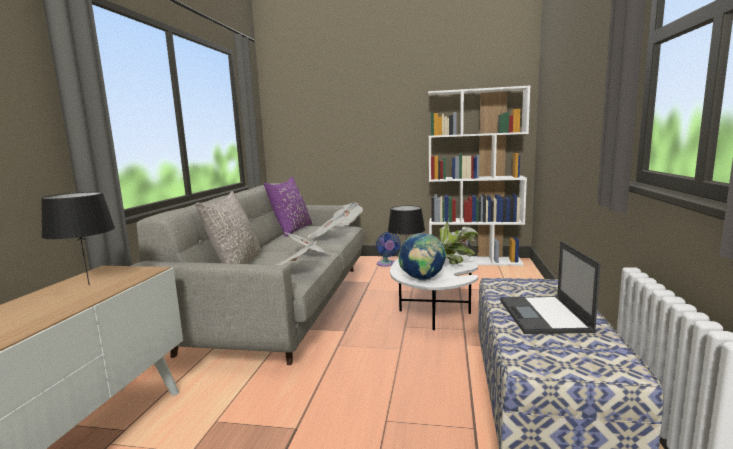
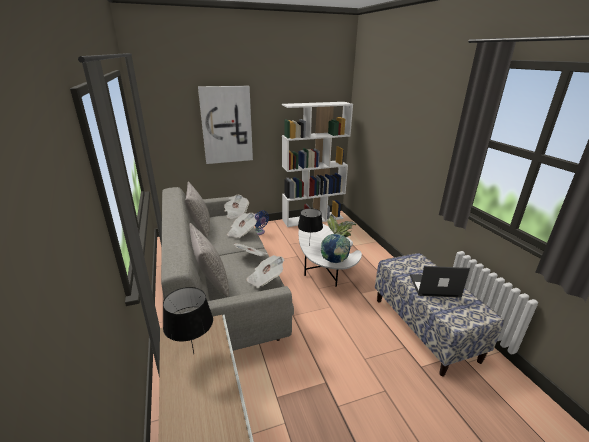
camera: 30 degrees left, 15 degrees up
(291, 230) = (200, 227): purple pillow -> grey pillow
(359, 122) = (226, 125): none -> picture
(544, 315) = (433, 286): laptop -> laptop turned 120 degrees clockwise

